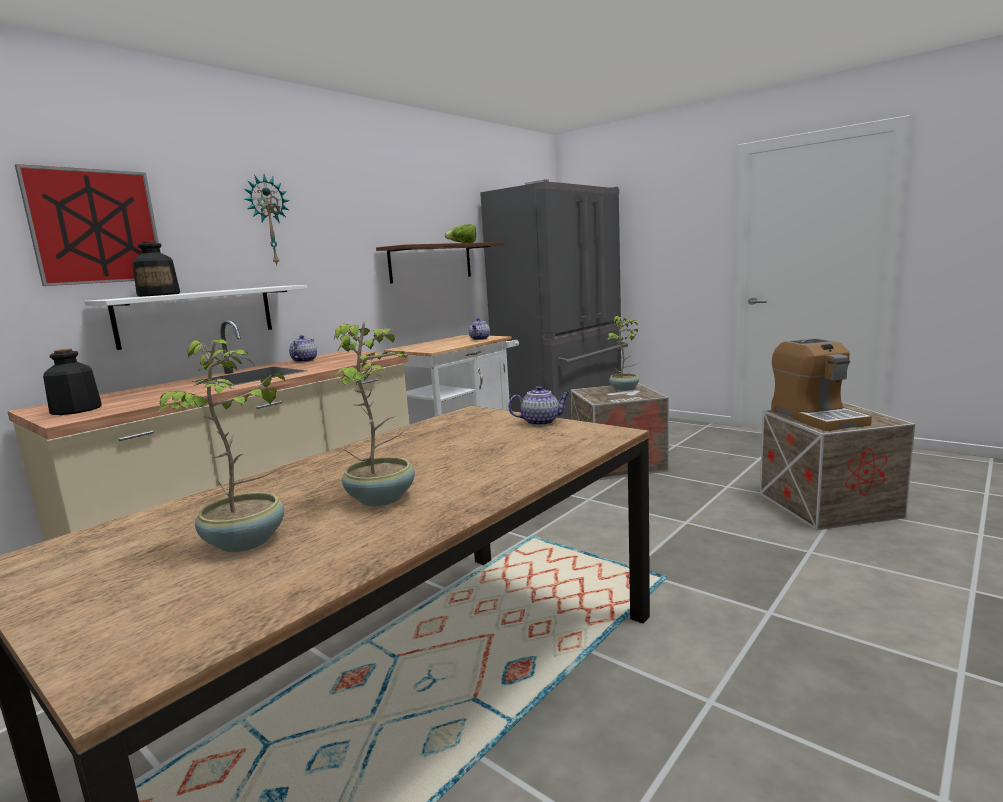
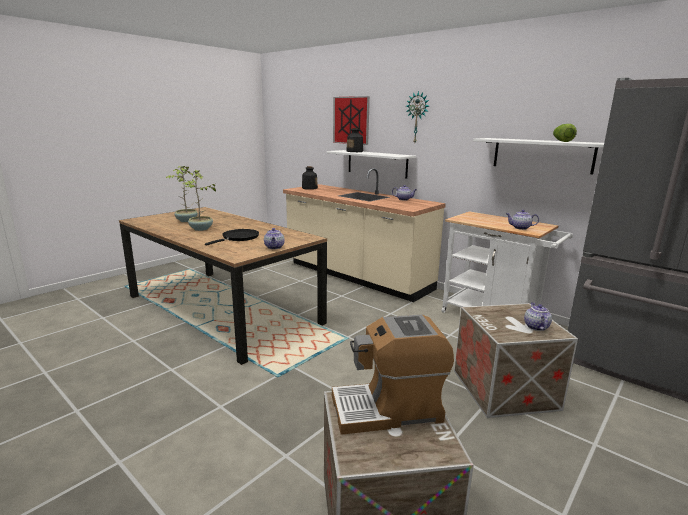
camera: 90 degrees right, 5 degrees up
(431, 262) = (542, 155): brown shelf -> white shelf
(478, 450) = (238, 238): none -> black frying pan
(625, 389) = (535, 326): potted plant -> teapot

